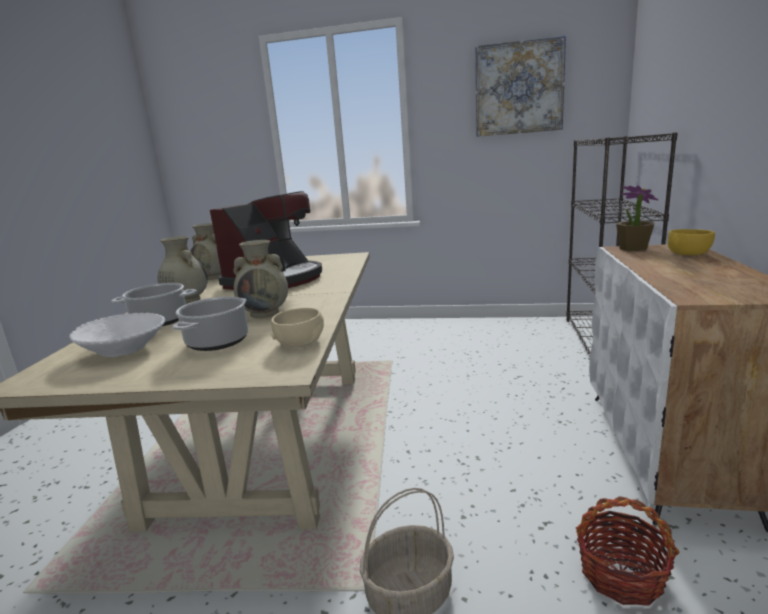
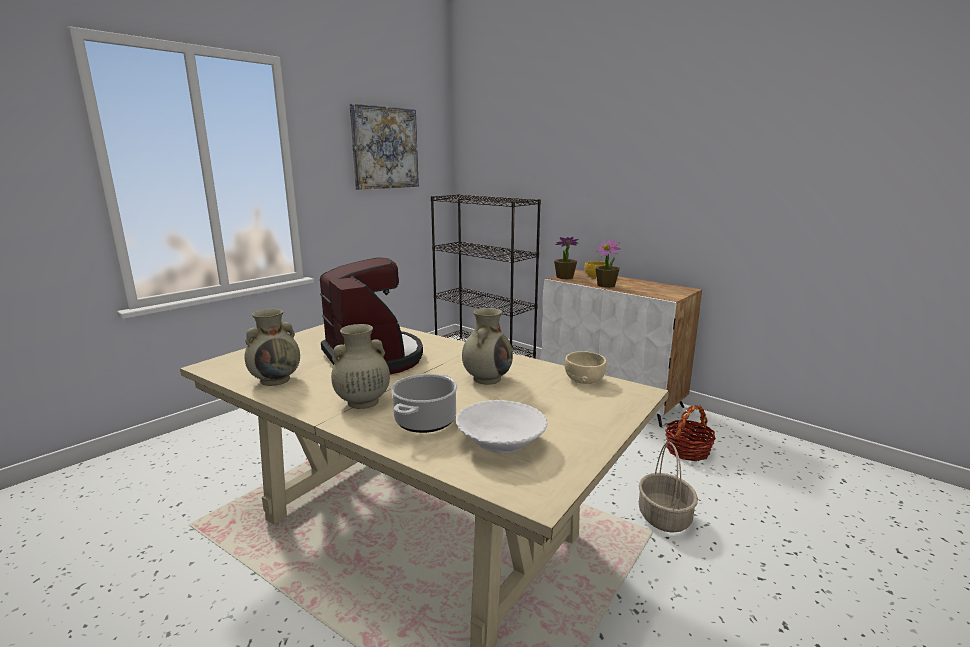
camera: 60 degrees left, 0 degrees up
(218, 341) = (540, 404): cooking pot -> none
(651, 265) = (606, 285): none -> potted plant

